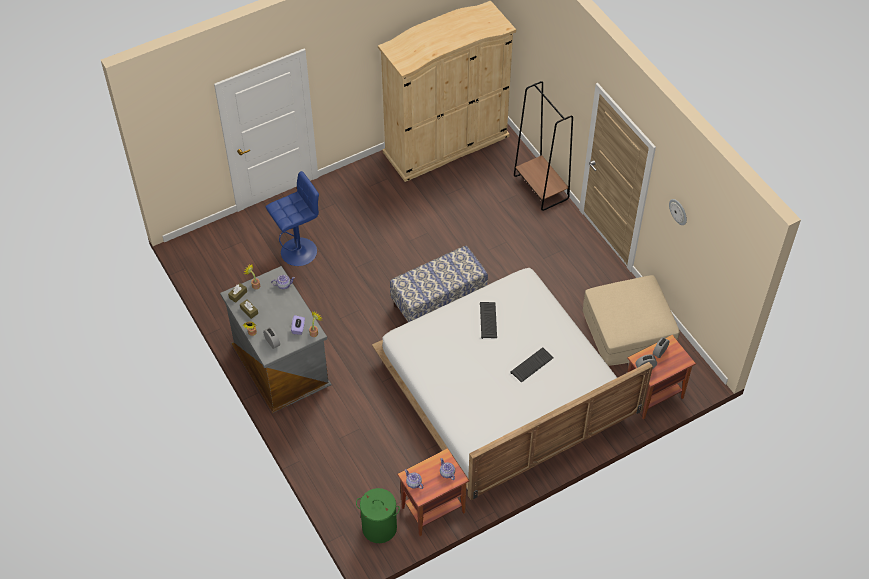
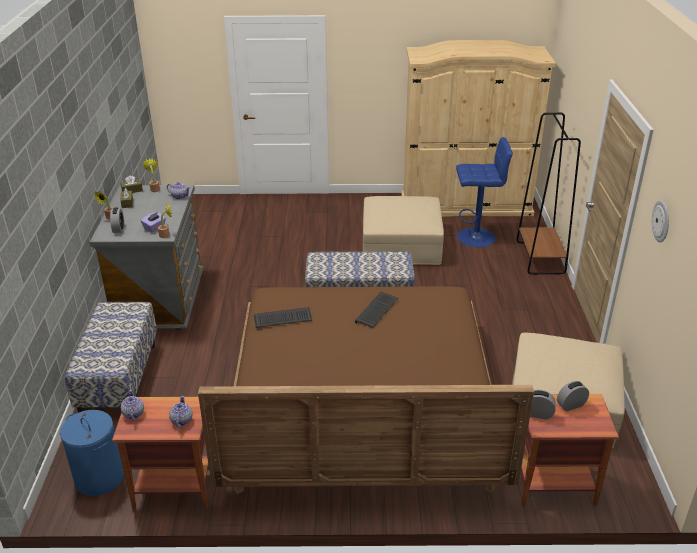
camera: 30 degrees right, 20 degrees down
(299, 252) = (263, 231): blue stool -> blue stool (476, 237)
(320, 451) = (119, 380): none -> bench
(379, 528) = (99, 478): green laundry basket -> blue laundry basket
(425, 218) = (401, 244): none -> beige ottoman
(502, 390) = (361, 404): white bed -> brown bed
(531, 366) = (392, 367): keyboard -> keyboard (282, 319)

